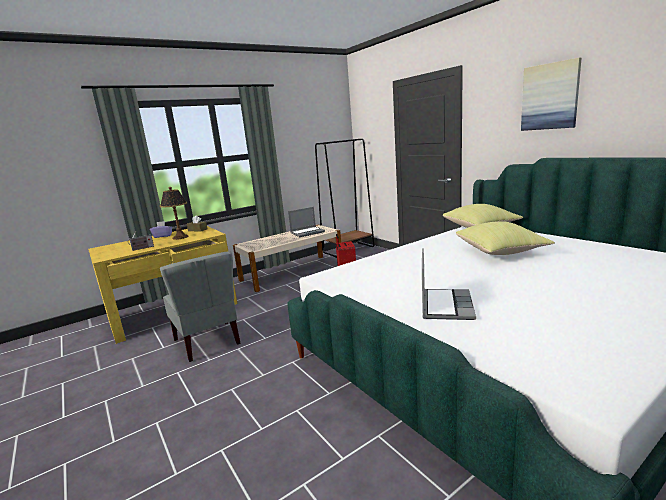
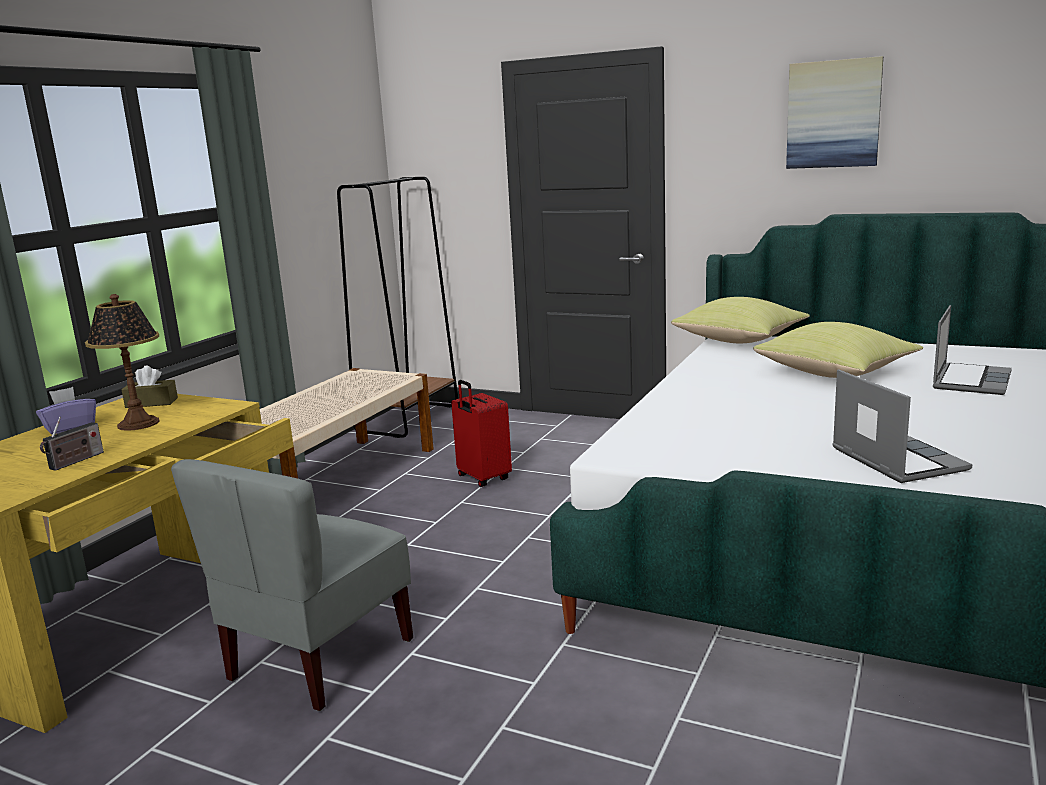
camera: 30 degrees left, 0 degrees up
(208, 342) = (319, 659): grey chair -> grey chair turned 90 degrees clockwise
(307, 232) = (359, 386): laptop -> laptop (970, 380)

